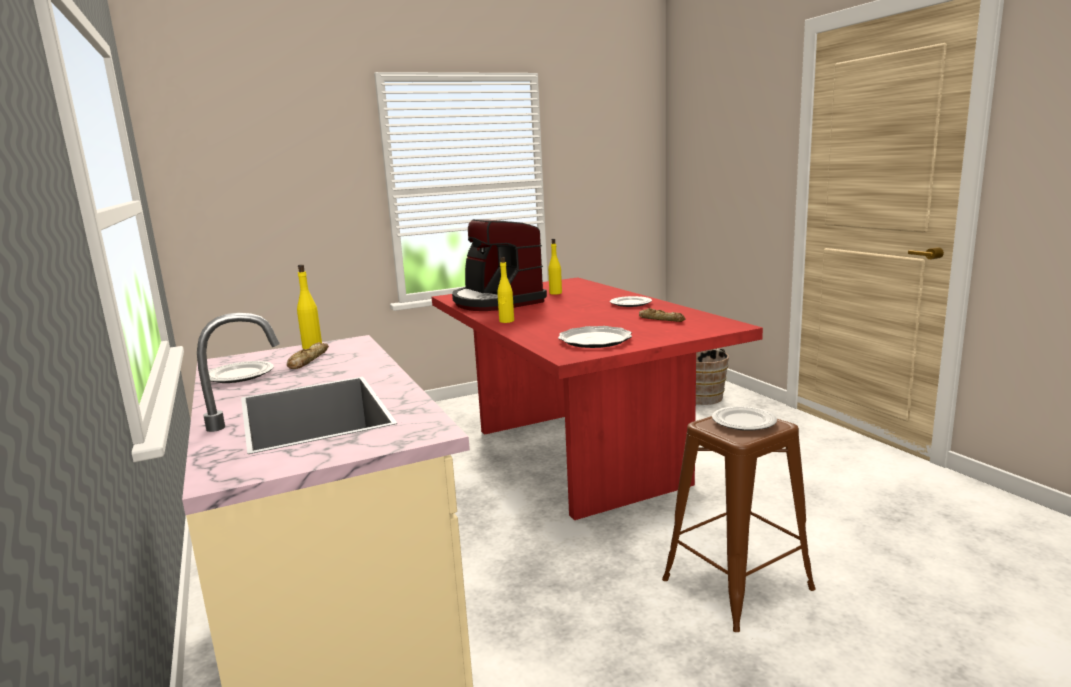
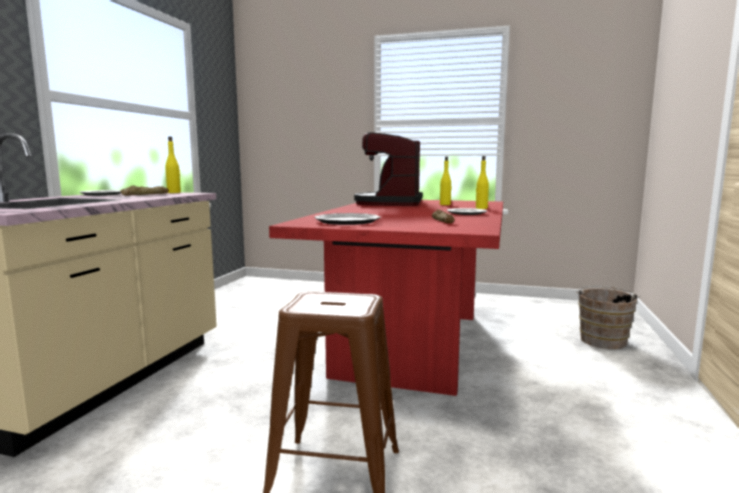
camera: 40 degrees right, 5 degrees down
(506, 321) = (349, 209): yellow bottle -> yellow bottle (481, 208)
(743, 422) = (339, 301): plate -> none

